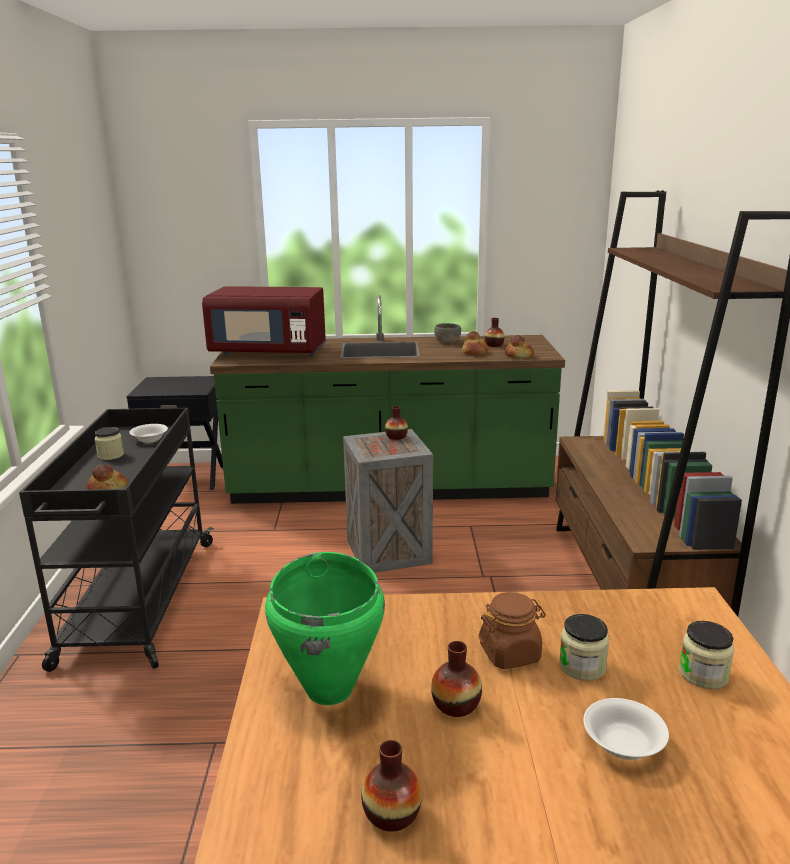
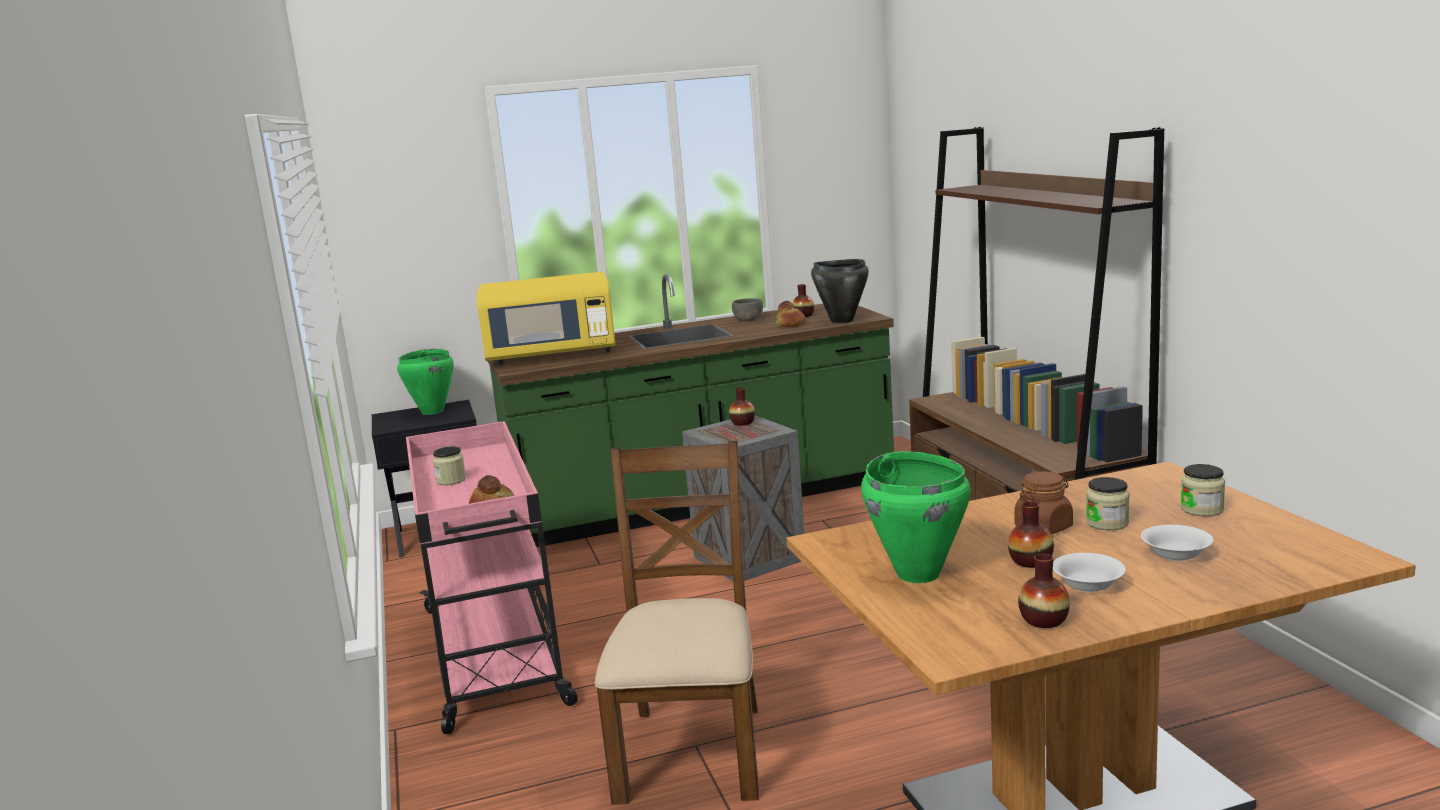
camera: 15 degrees left, 5 degrees down
(138, 601) = (495, 656): black cart -> pink cart
(150, 439) = (478, 460): white bowl -> white bowl (1087, 584)
(185, 382) = (432, 411): none -> green cooking pot
(209, 748) = (692, 751): none -> brown chair
(269, 352) = (551, 355): red microwave -> yellow microwave
(519, 355) = (841, 321): bread -> black cooking pot

